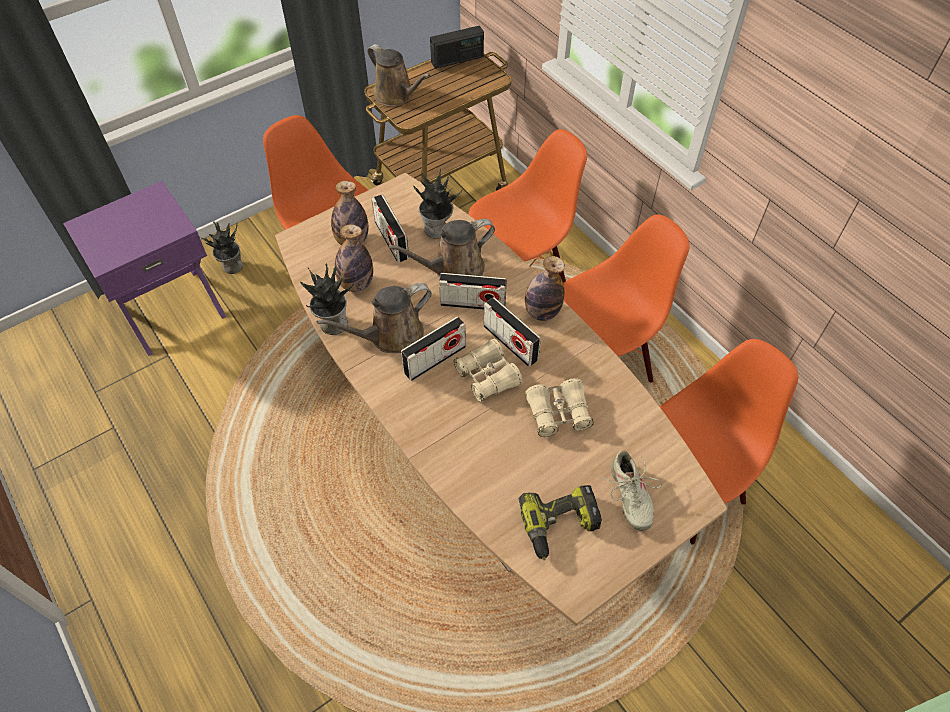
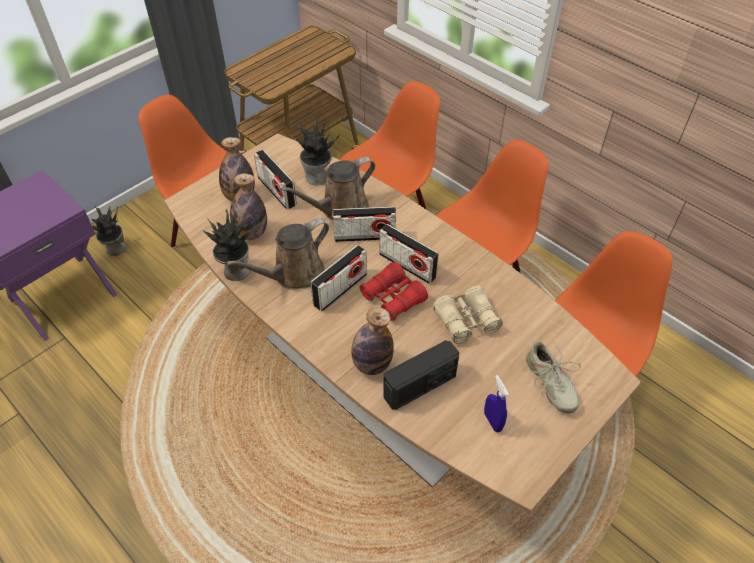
camera: 10 degrees left, 5 degrees down
(396, 95) = (255, 72): brown watering can -> none
(457, 60) = (304, 38): radio -> radio (420, 386)
(487, 376) = (393, 298): beige binoculars -> red binoculars
(542, 312) = (430, 235): bottle -> bottle (371, 364)
(560, 525) = (492, 421): power drill -> blue spray bottle

